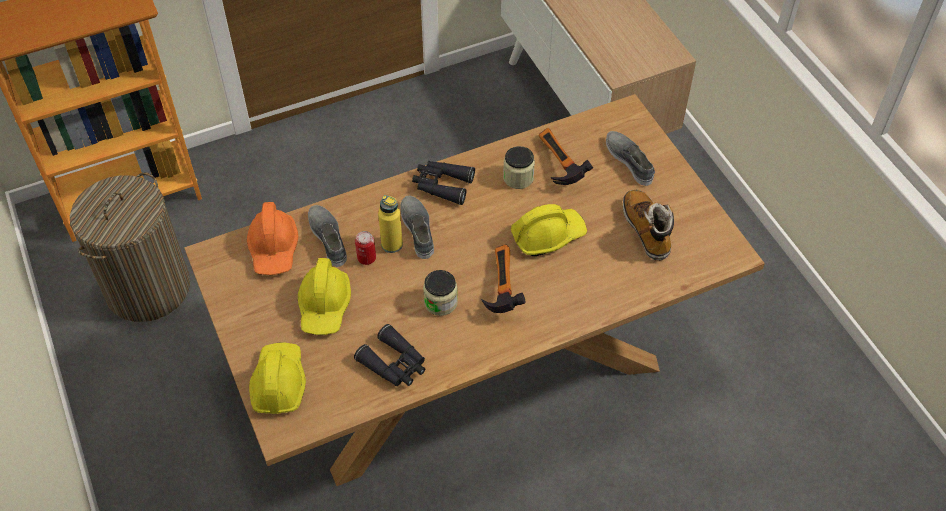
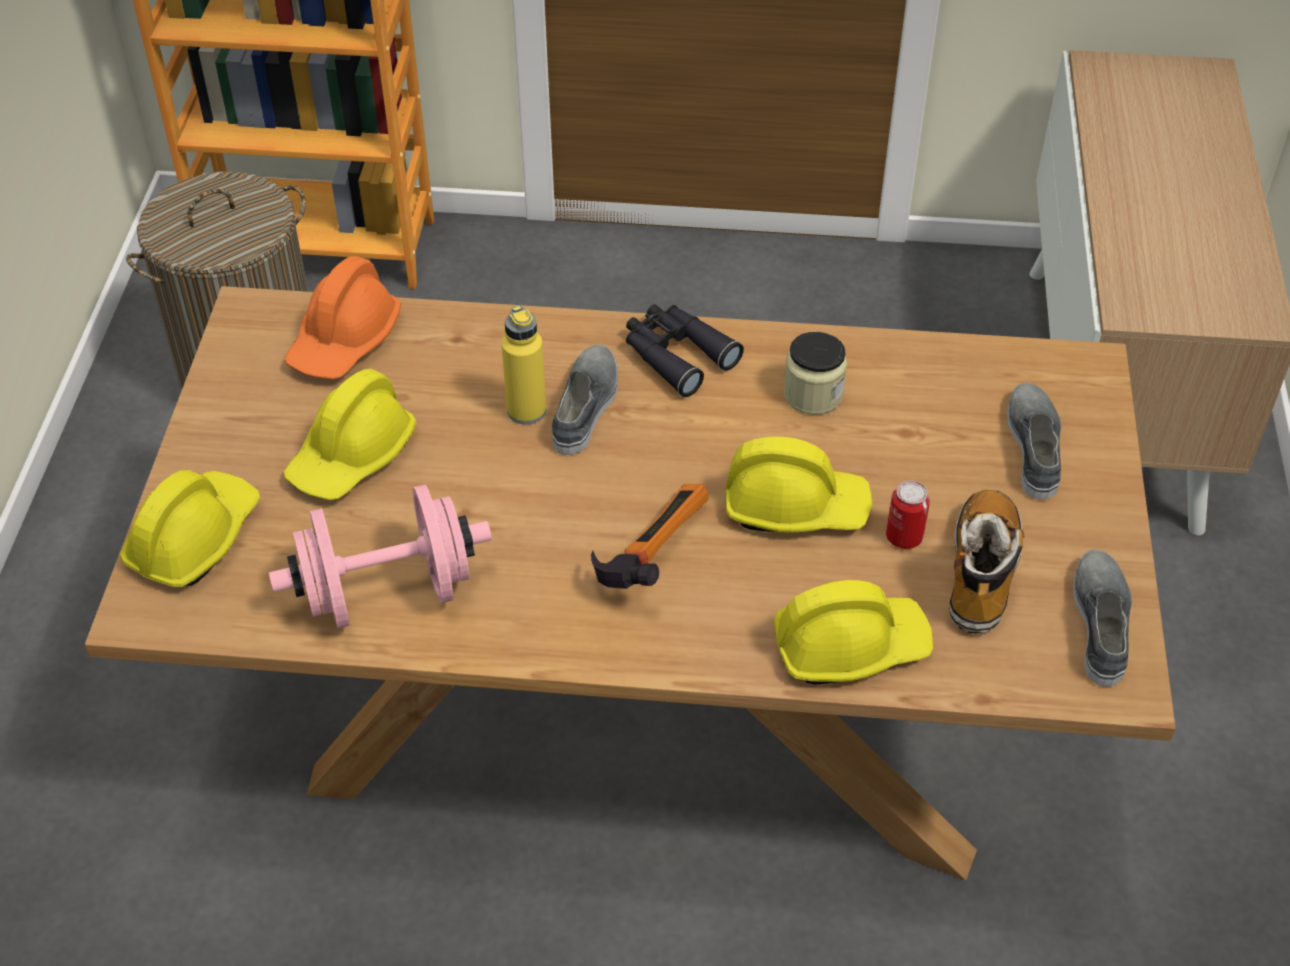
camera: 30 degrees right, 5 degrees down
(328, 238) = (437, 360): grey shoe -> grey shoe (1101, 623)
(366, 258) = (471, 414): can -> can (904, 537)
(394, 364) = (388, 593): black binoculars -> pink dumbbell
(440, 302) = (535, 532): jar -> none
(555, 166) = (892, 402): hammer -> none
(615, 290) = (849, 646): none -> yellow hard hat

